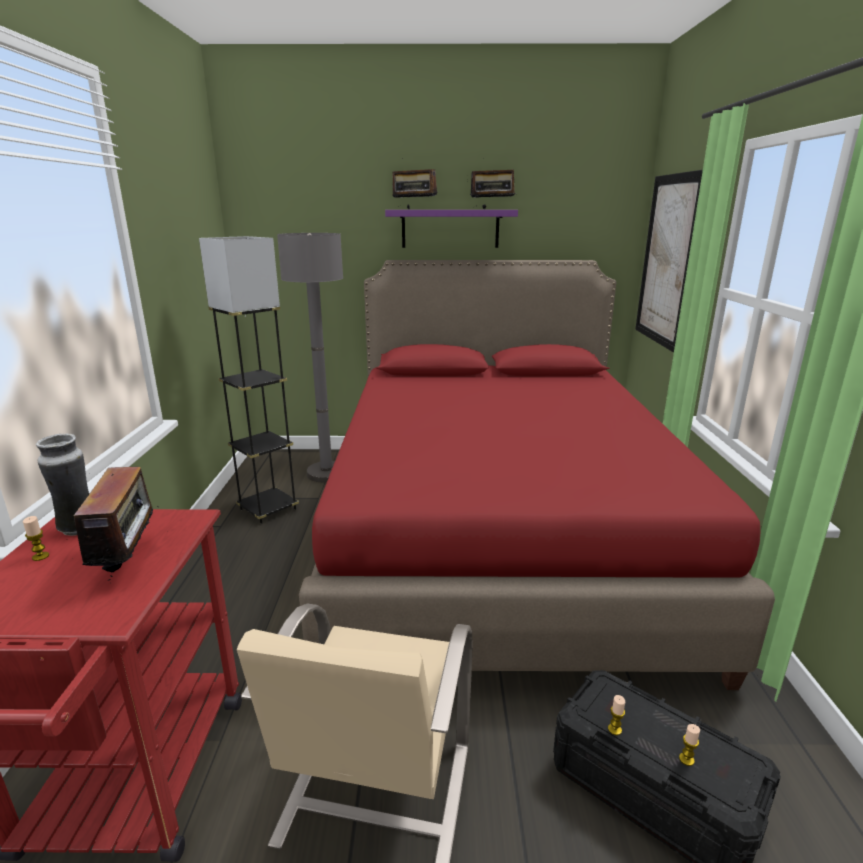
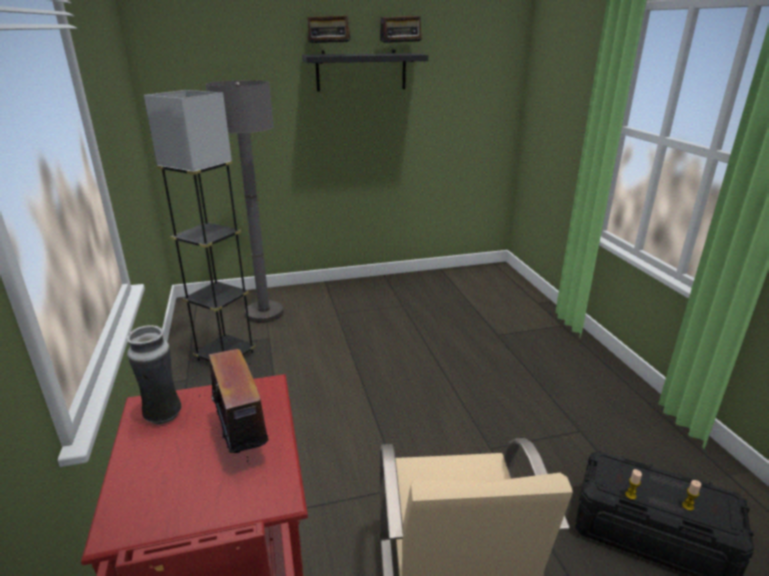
camera: 15 degrees left, 5 degrees up
(40, 556) = (150, 450): candle -> none
(450, 228) = (361, 72): purple shelf -> black shelf
(497, 533) = (444, 348): red bed -> none
(667, 261) = (556, 99): picture -> none

